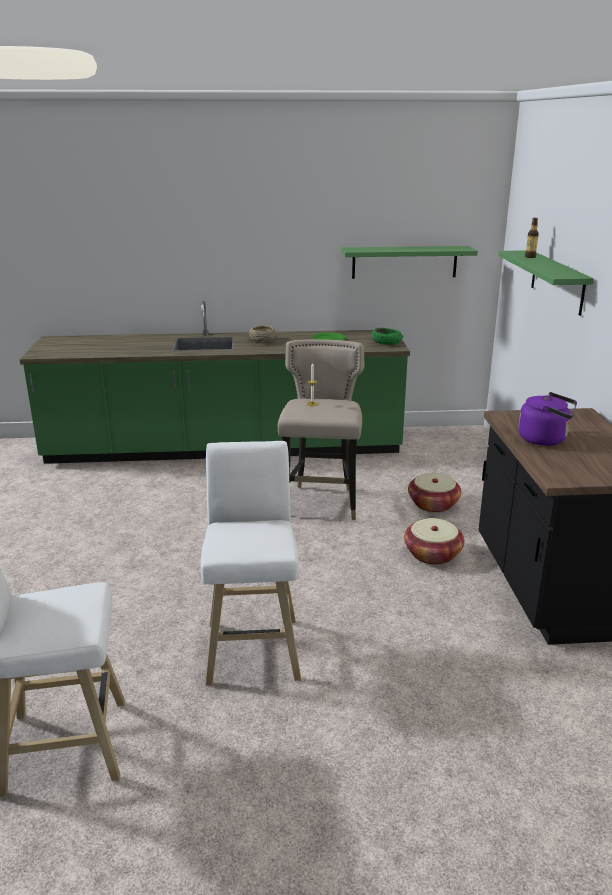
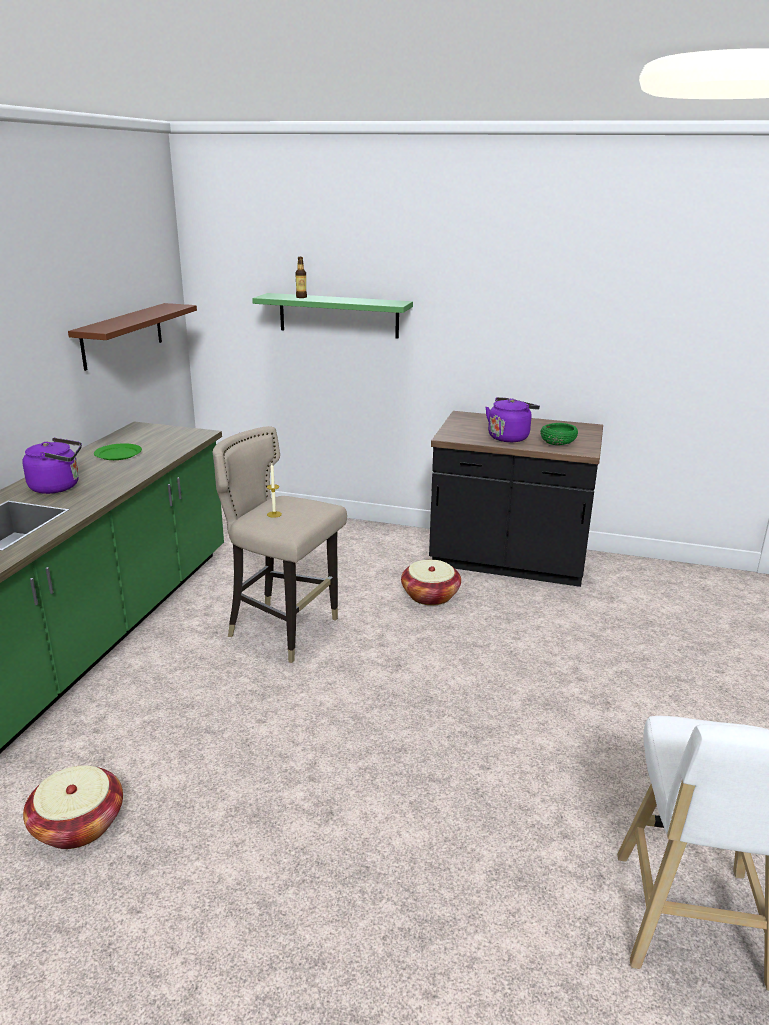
camera: 70 degrees left, 0 degrees up
(253, 647) = (542, 737): white stool -> none
(262, 340) = (58, 487): beige bowl -> purple kettle
(386, 343) = (178, 433): green bowl -> green bowl (557, 442)
(404, 262) = (122, 335): green shelf -> brown shelf
(433, 504) = (340, 569): basket -> basket (78, 825)

